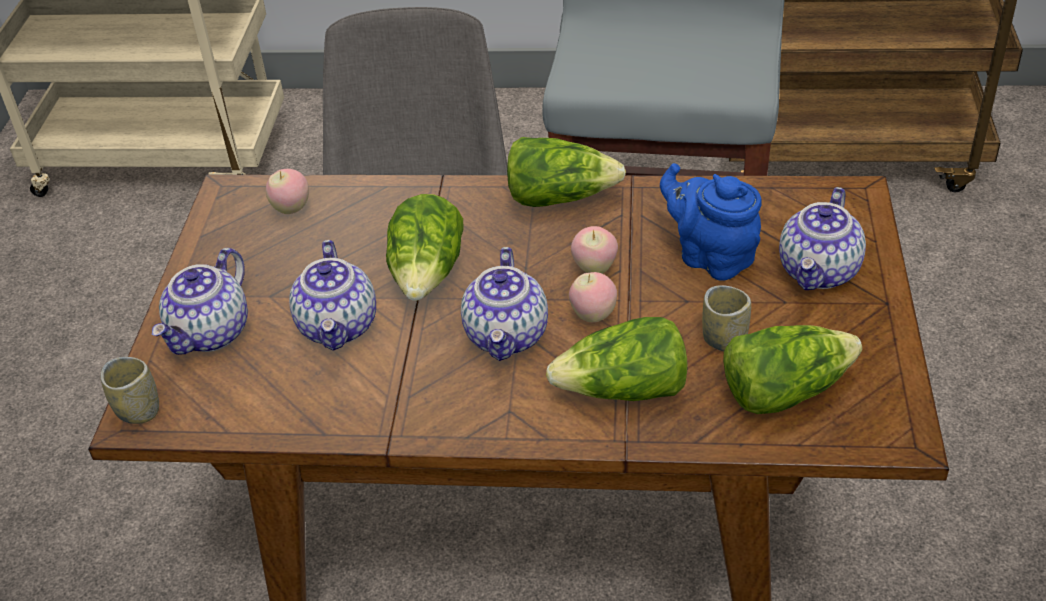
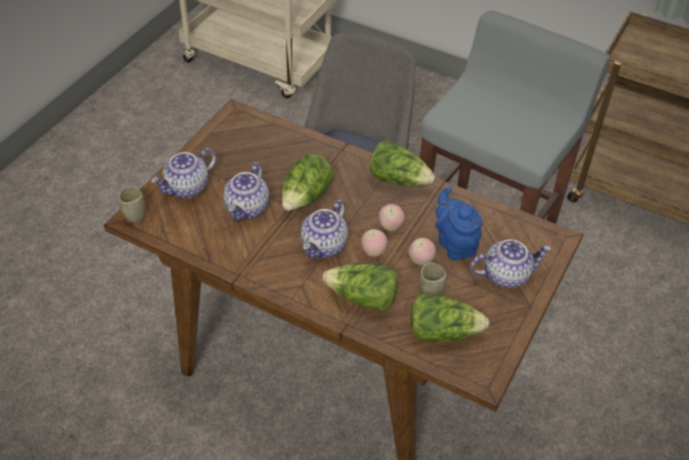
camera: 20 degrees right, 5 degrees up
(291, 209) = (261, 134): apple -> apple (421, 261)
(820, 272) = (506, 275): teapot -> teapot turned 150 degrees counterclockwise

